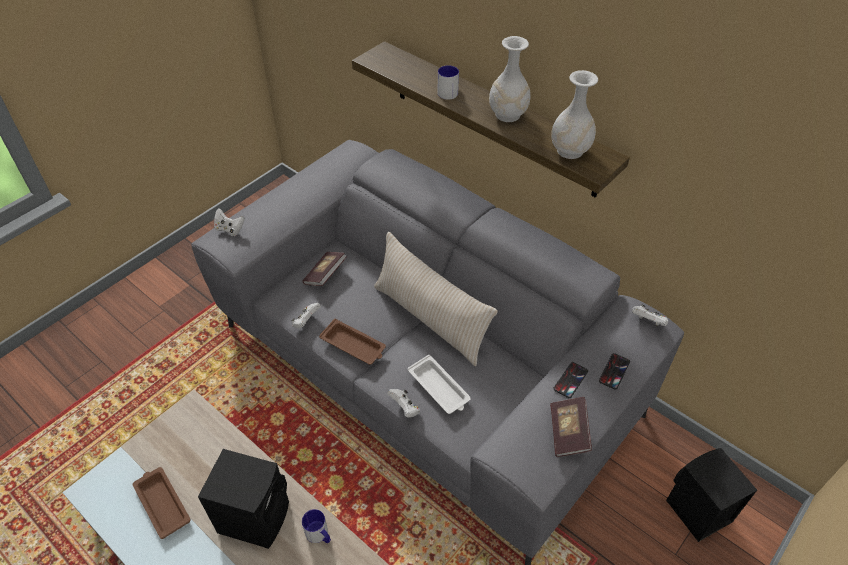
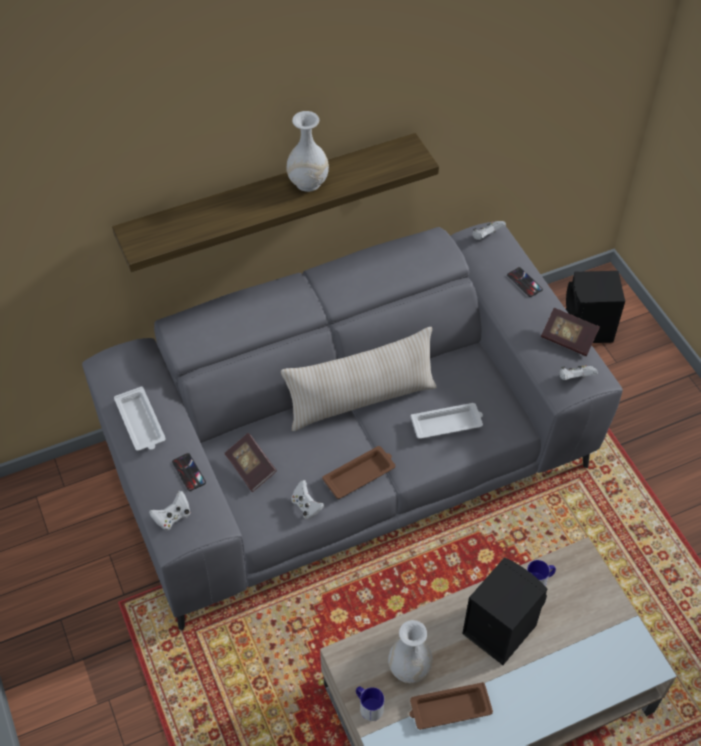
camera: 65 degrees left, 5 degrees up
(305, 183) = (141, 423): none -> white tray
(405, 408) = (454, 460): white game controller -> white game controller (575, 378)
(449, 91) = (242, 208): mug -> mug (368, 706)
(570, 151) = (386, 164): white vase -> white vase (409, 668)
(570, 380) = (519, 314): phone -> phone (188, 472)

